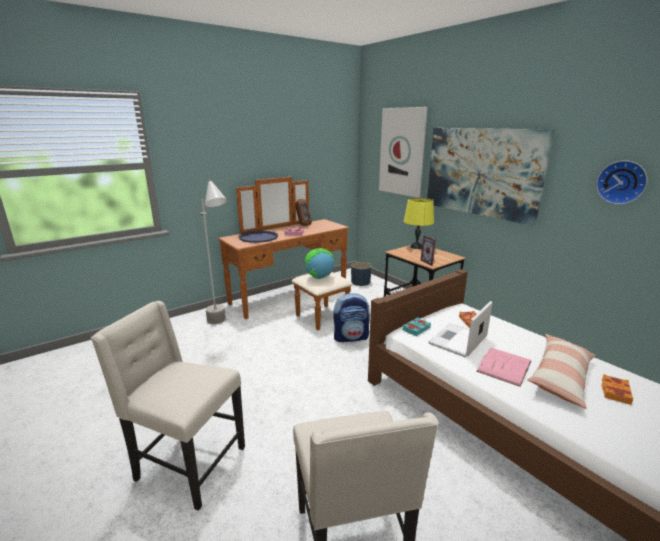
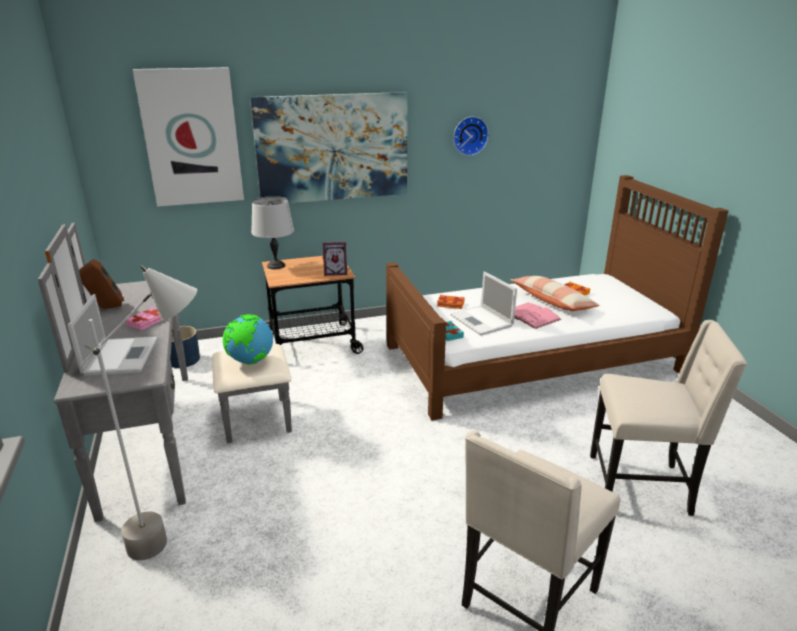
camera: 70 degrees left, 5 degrees up
(258, 237) = (121, 355): blue tray -> laptop
(296, 300) = (175, 432): brown dresser -> grey dresser
(351, 337) = (333, 408): backpack -> none
(416, 247) = (276, 266): yellow table lamp -> grey table lamp

